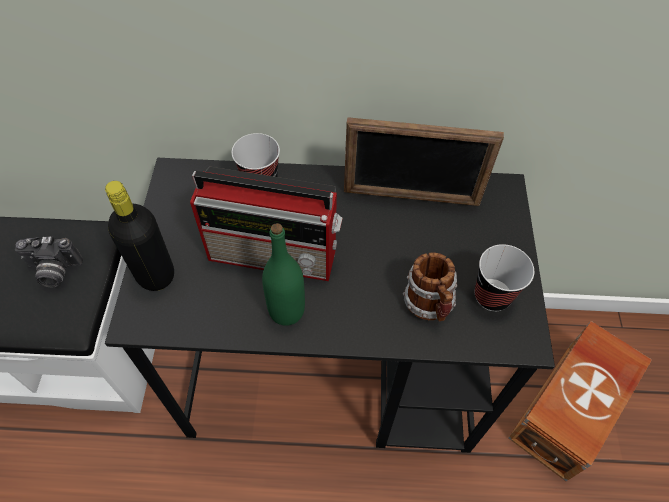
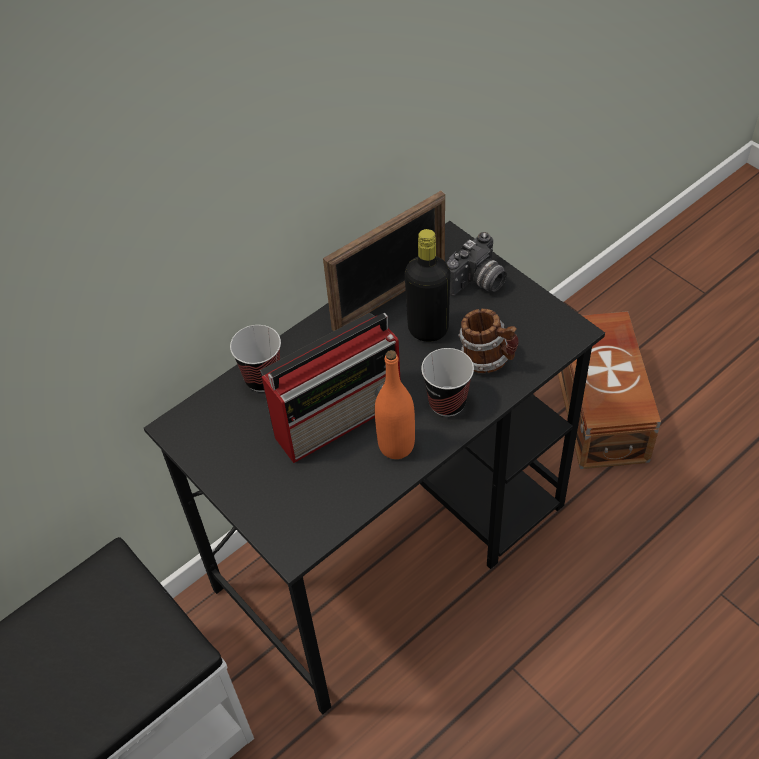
camera: 40 degrees left, 5 degrees down
(54, 271) = (106, 628): camera -> camera (478, 283)
(155, 275) = (265, 507): black bottle -> black bottle (428, 329)
(286, 310) = (396, 445): green bottle -> orange bottle
(492, 296) = (521, 320): cup -> cup (447, 402)

